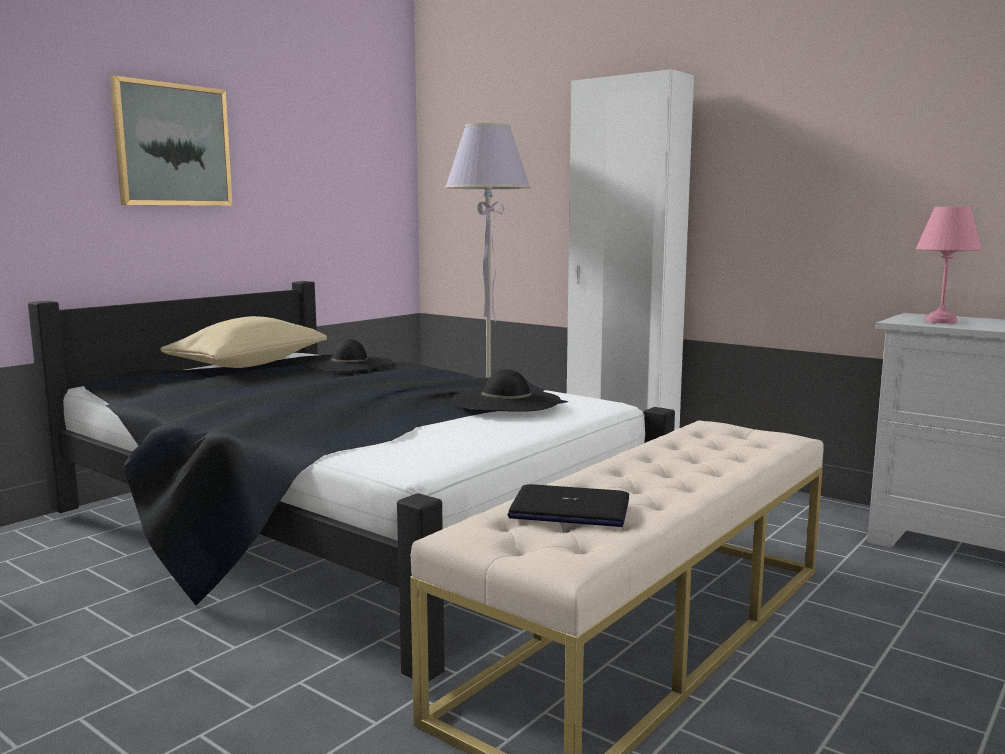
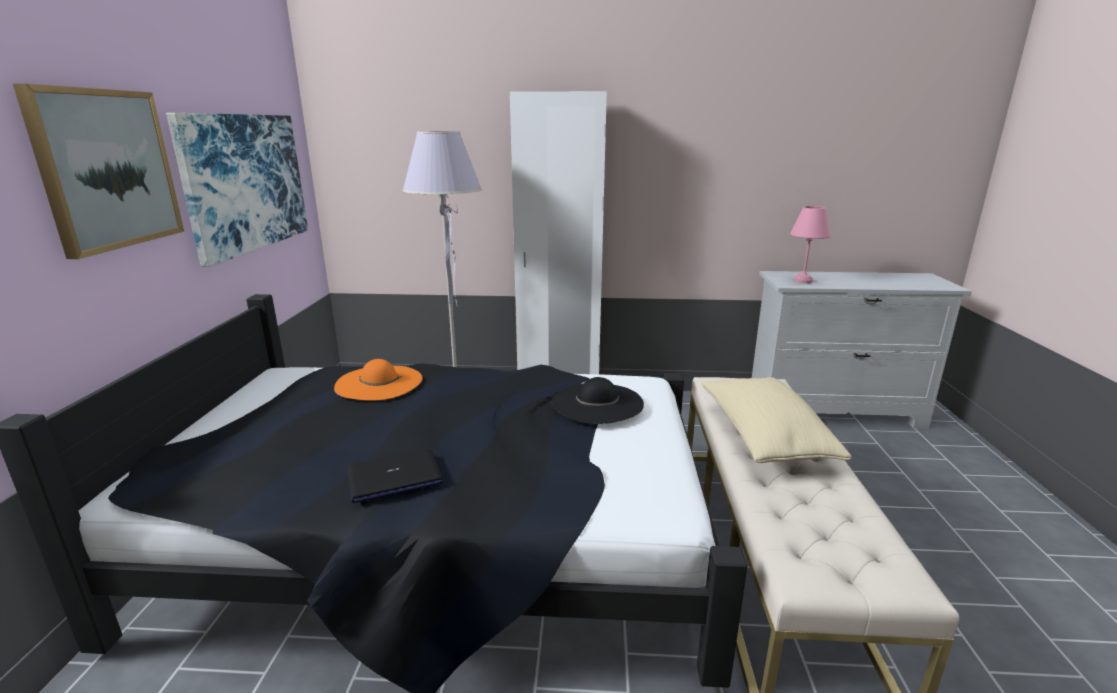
camera: 35 degrees left, 10 degrees up
(248, 365) = (270, 408): beige pillow -> beige pillow (764, 437)
(320, 179) = (246, 182): none -> picture
(349, 364) = (379, 383): black hat -> orange hat
(569, 509) = (811, 516): laptop -> laptop (394, 477)

